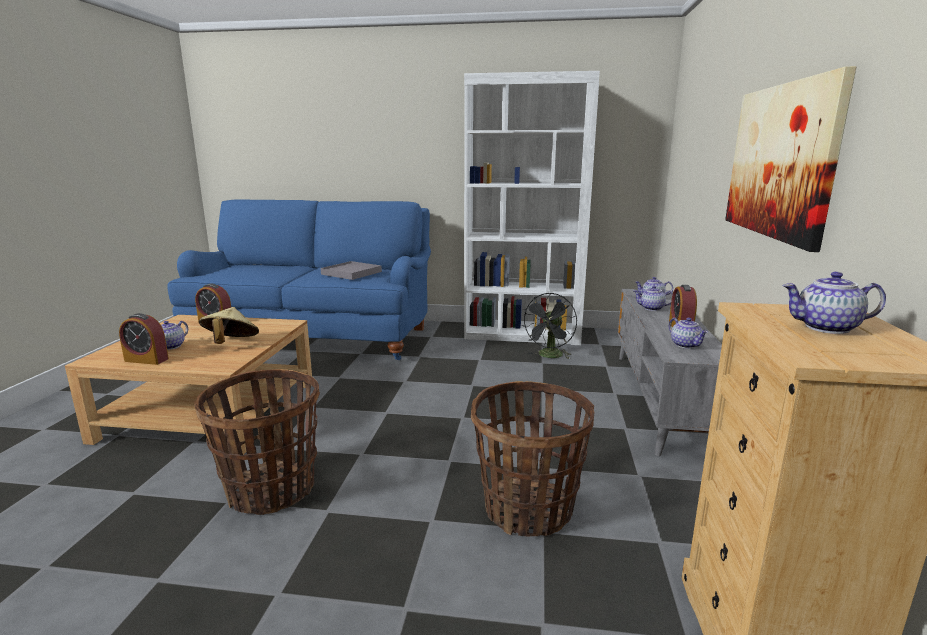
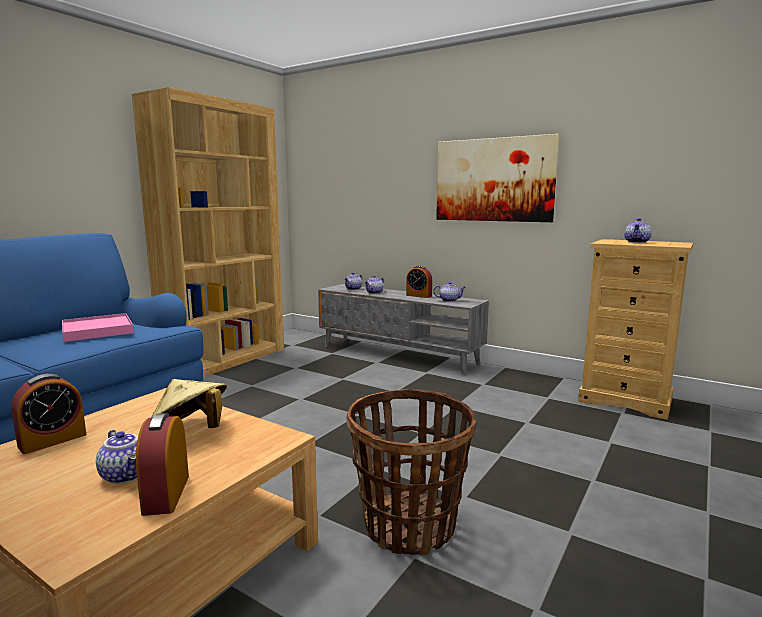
camera: 65 degrees left, 5 degrees down
(146, 360) = (166, 494): alarm clock -> alarm clock turned 135 degrees clockwise
(351, 273) = (98, 330): grey tray -> pink tray
(523, 334) = (226, 359): white bookcase -> brown bookcase
(528, 509) = (503, 421): basket -> none
(549, 356) = (288, 363): black fan -> none

